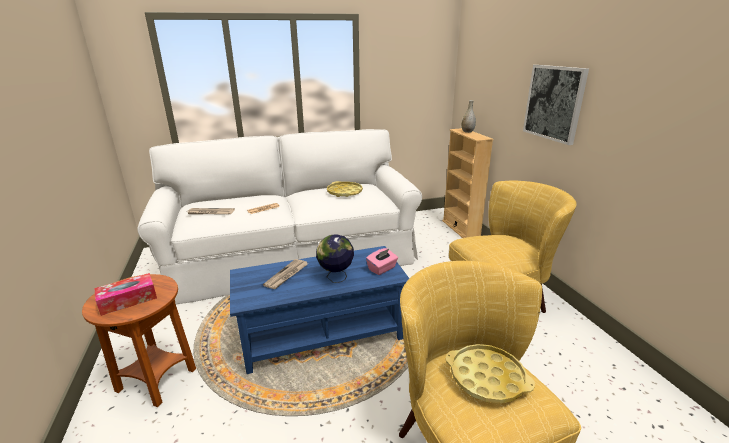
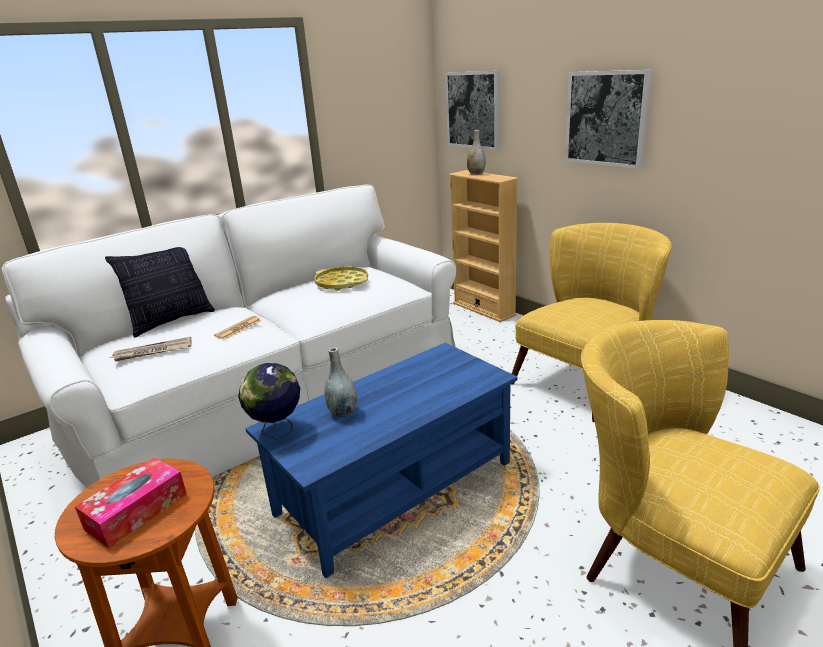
camera: 20 degrees left, 0 degrees up
(236, 196) = (172, 321): none -> pillow
(287, 275) = (343, 413): newspaper -> grey vase
(336, 278) = (417, 398): globe -> globe (277, 431)
(382, 269) = (468, 371): pink tissue box -> none
(475, 85) = (474, 110): none -> picture
(487, 378) = (703, 460): yellow tray -> none

